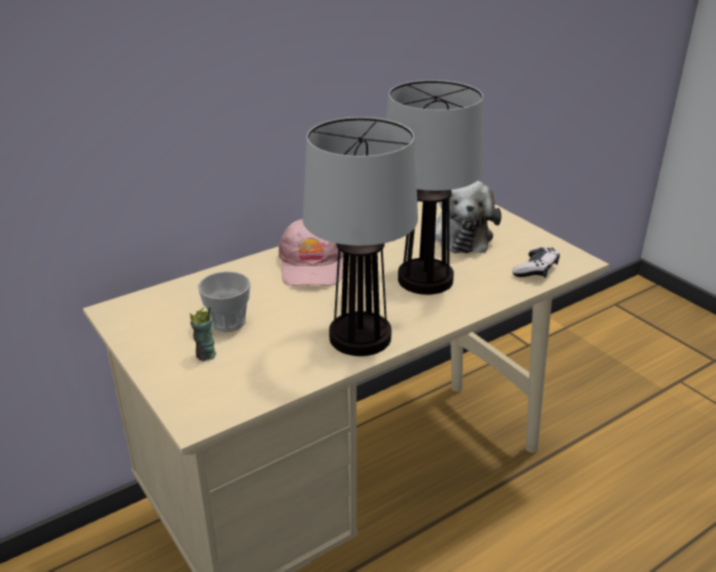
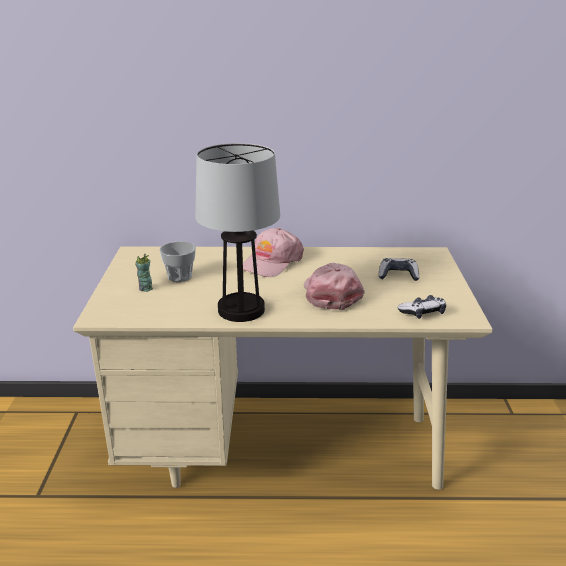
camera: 35 degrees right, 5 degrees down
(426, 280) = (331, 293): table lamp -> pink cap
(461, 235) = (398, 275): plush toy -> game controller

